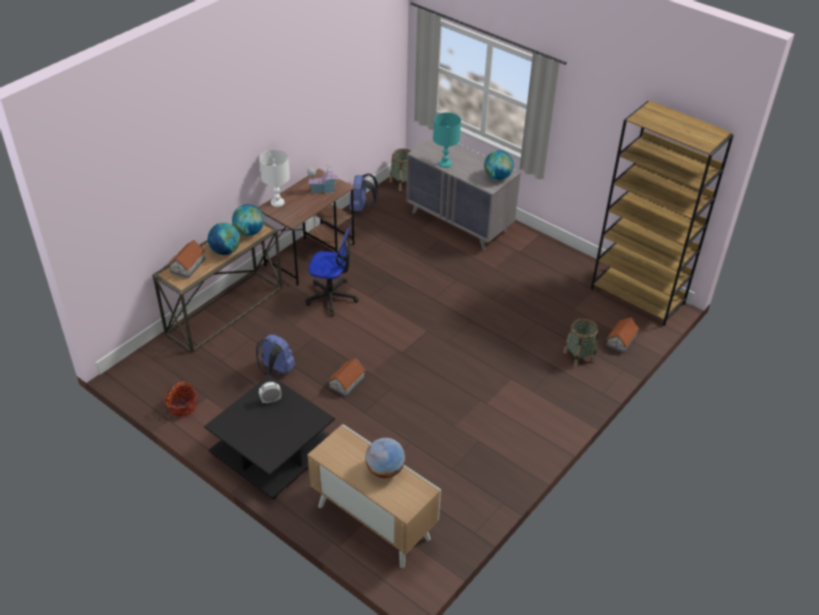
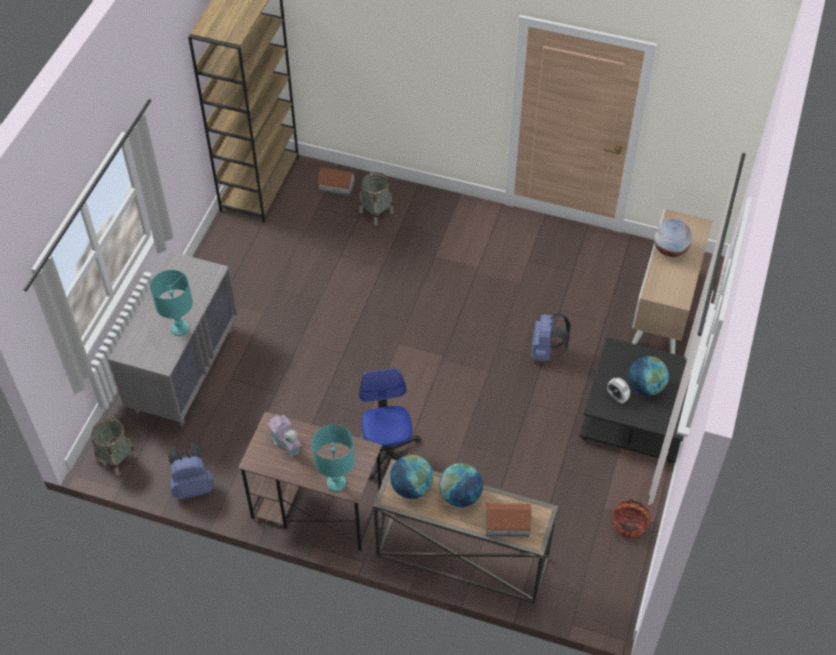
camera: 110 degrees left, 10 degrees up
(276, 371) = (531, 459): blue backpack -> blue backpack (546, 351)
(278, 202) = (336, 482): white table lamp -> turquoise table lamp
(346, 382) = (512, 388): toy house -> none
(497, 177) = (190, 270): globe -> globe (646, 386)

